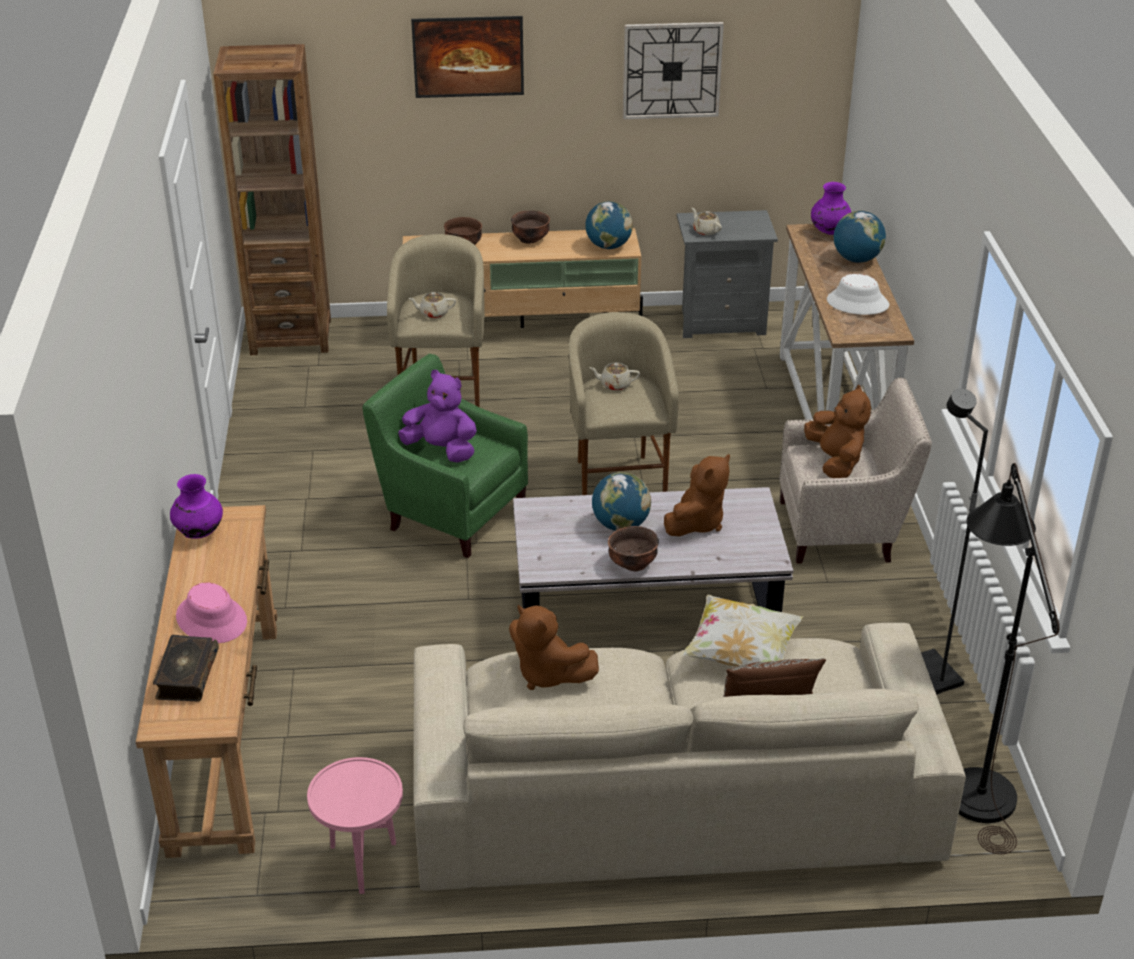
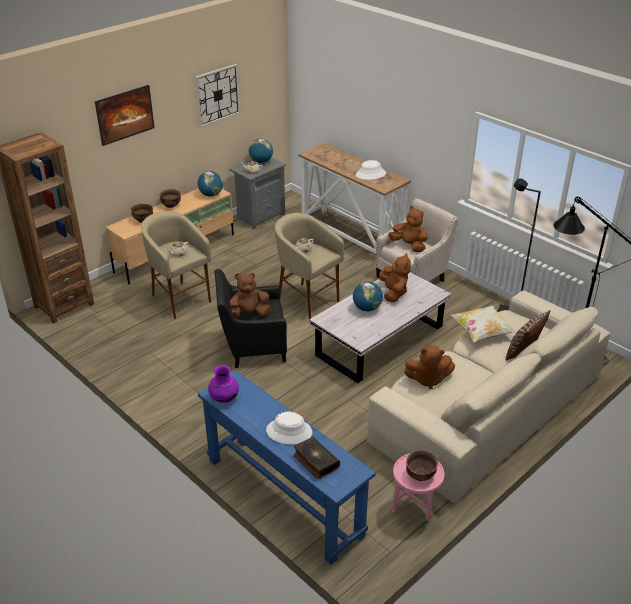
camera: 40 degrees left, 0 degrees up
(212, 619) = (289, 431): pink hat -> white hat
(226, 735) = (283, 496): brown console table -> blue console table
(441, 450) = (249, 314): purple plush toy -> brown plush toy
(451, 512) = (252, 346): green armchair -> black armchair
(633, 564) = (393, 321): brown bowl -> brown bowl (421, 475)
(829, 232) = (319, 150): purple vase -> none
(856, 259) = (345, 157): globe -> globe (261, 161)

